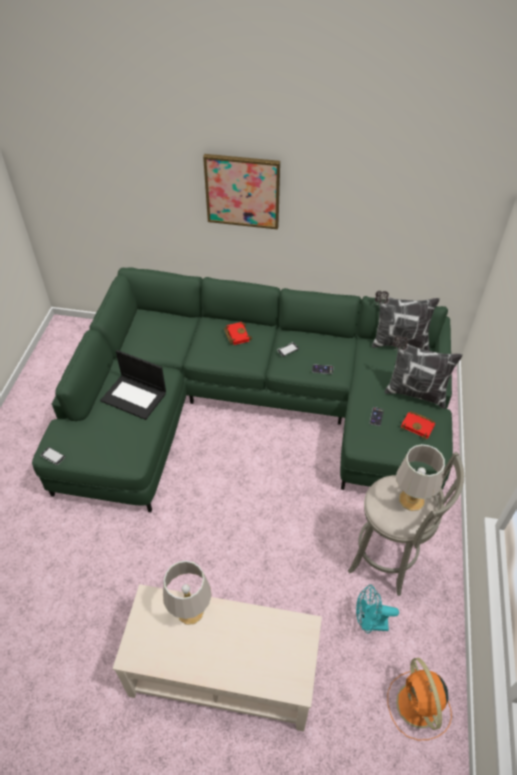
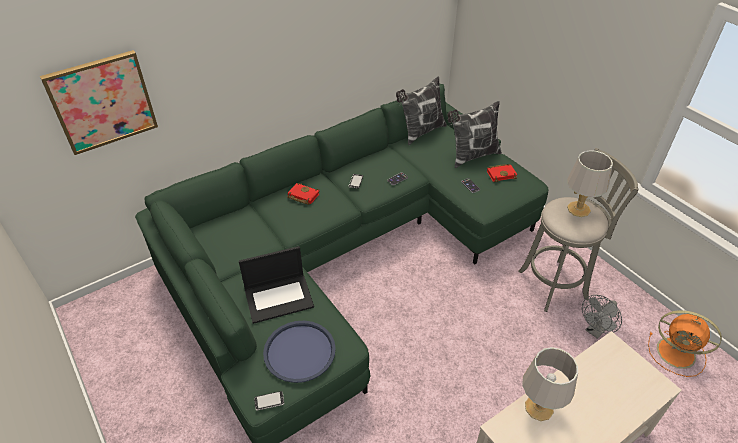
camera: 45 degrees left, 5 degrees down
(103, 441) = (299, 351): none -> blue tray
(242, 191) = (252, 51): picture -> picture (102, 102)
(369, 623) = (595, 331): turquoise fan -> grey fan

